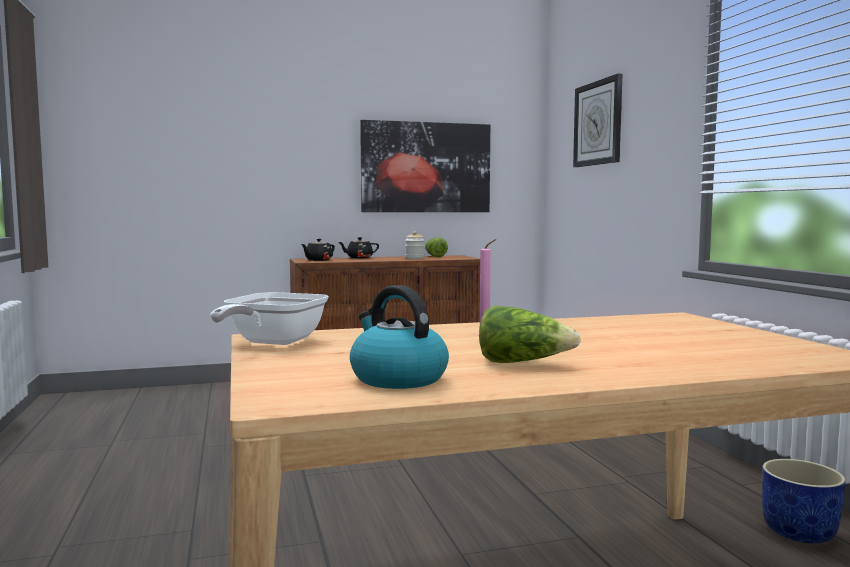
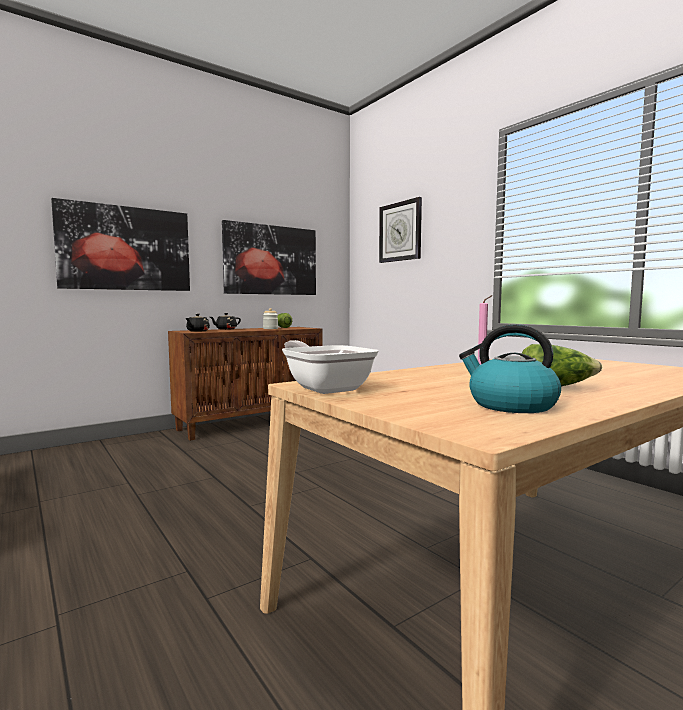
camera: 20 degrees left, 0 degrees up
(244, 161) = (126, 248): none -> picture
(271, 343) = (325, 388): frying pan -> frying pan turned 150 degrees clockwise
(800, 532) = (606, 494): blue planter -> none

